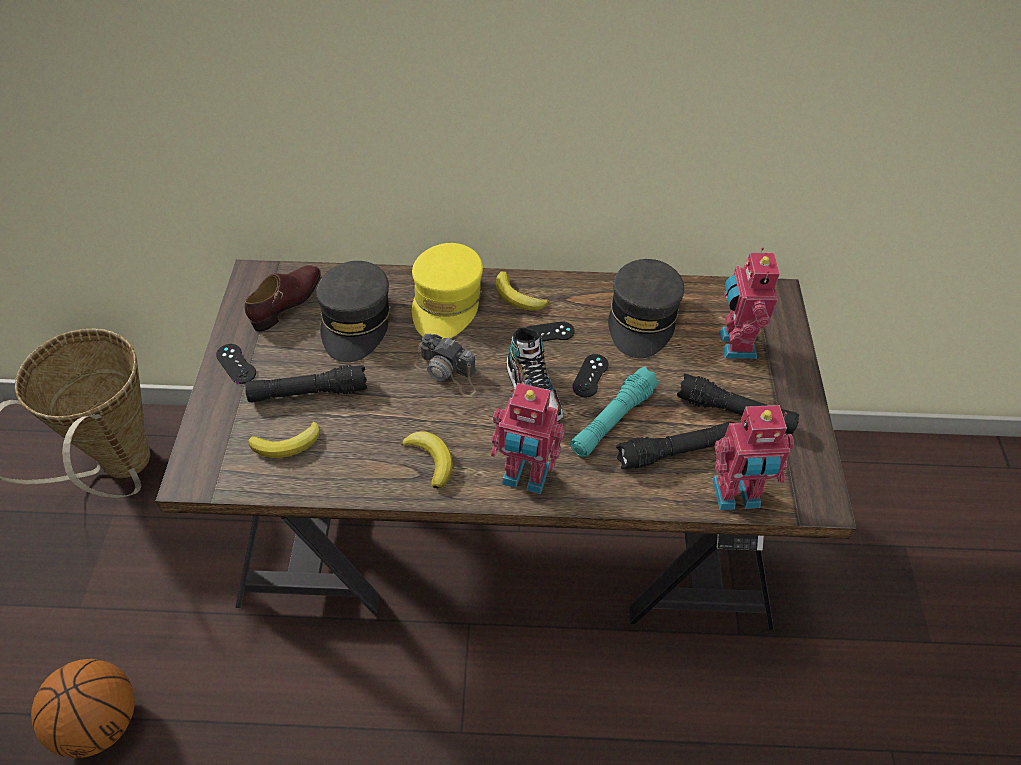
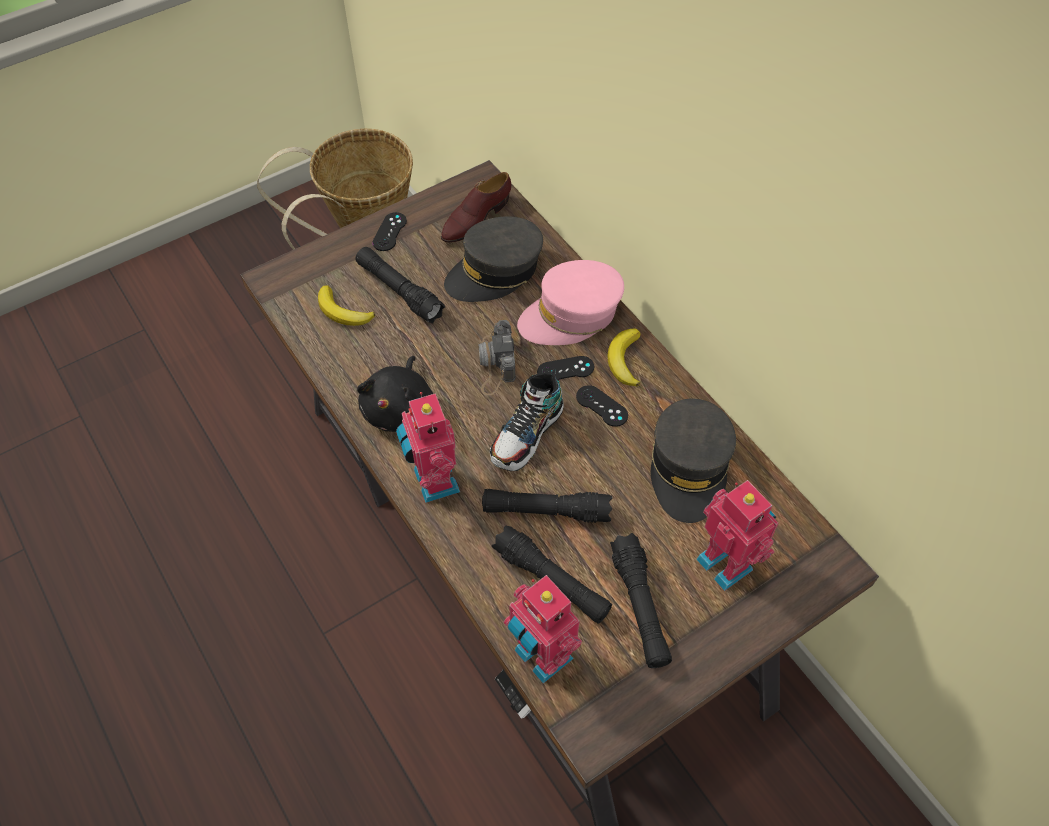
camera: 55 degrees right, 5 degrees up
(100, 723) = (181, 401): basketball -> none
(288, 302) = (475, 219): brown shoe -> brown shoe turned 135 degrees clockwise
(431, 459) = (399, 408): banana -> black plush toy
(447, 302) = (571, 315): yellow cap -> pink cap
(590, 376) = (582, 466): black game controller -> black game controller (565, 370)
(612, 420) = (546, 511): turquoise flashlight -> black flashlight
(642, 318) = (689, 468): grey cap -> grey cap turned 60 degrees counterclockwise
(734, 344) = (727, 562): toy robot -> toy robot turned 90 degrees clockwise

